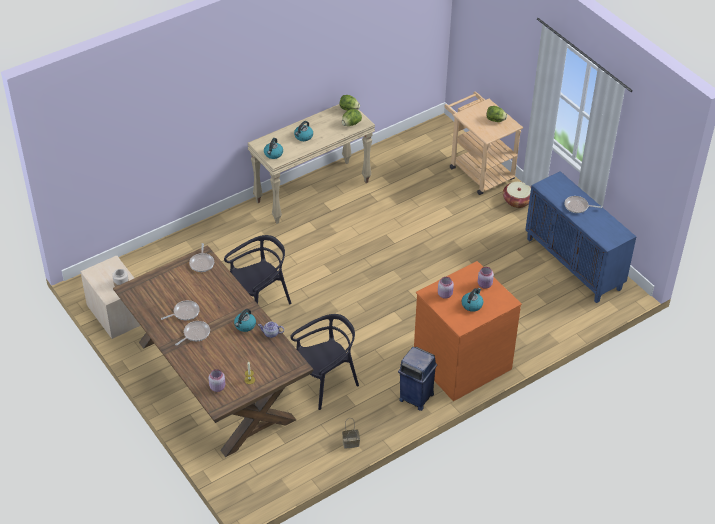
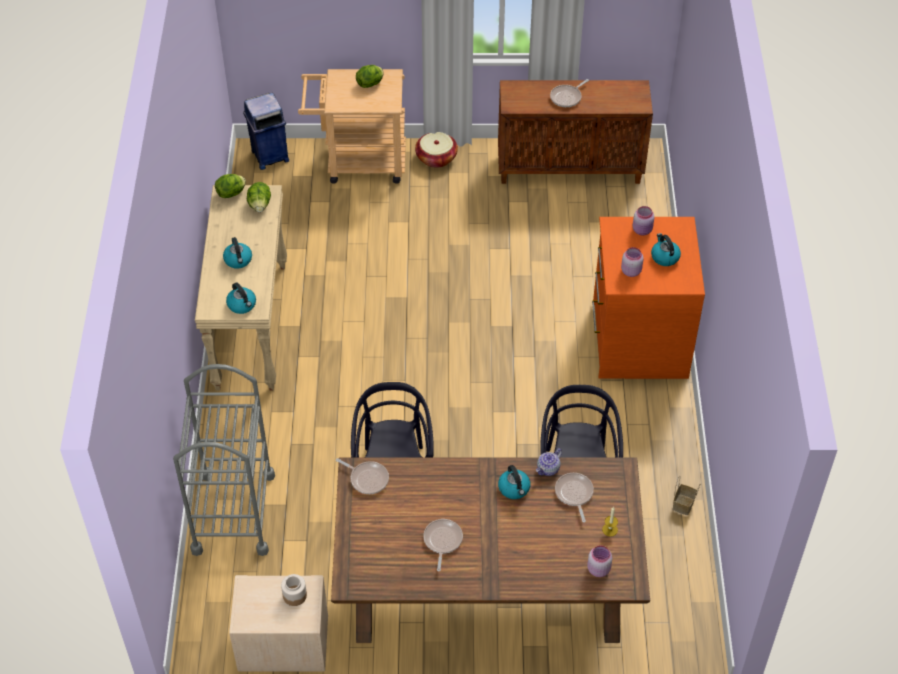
camera: 55 degrees left, 5 degrees up
(182, 251) = (233, 513): none -> grey cart
(195, 334) = (489, 548): frying pan -> frying pan (574, 494)
(416, 396) = (658, 407): blue trash can -> blue trash can (269, 156)
(574, 264) = (570, 168): blue cabinet -> brown cabinet

